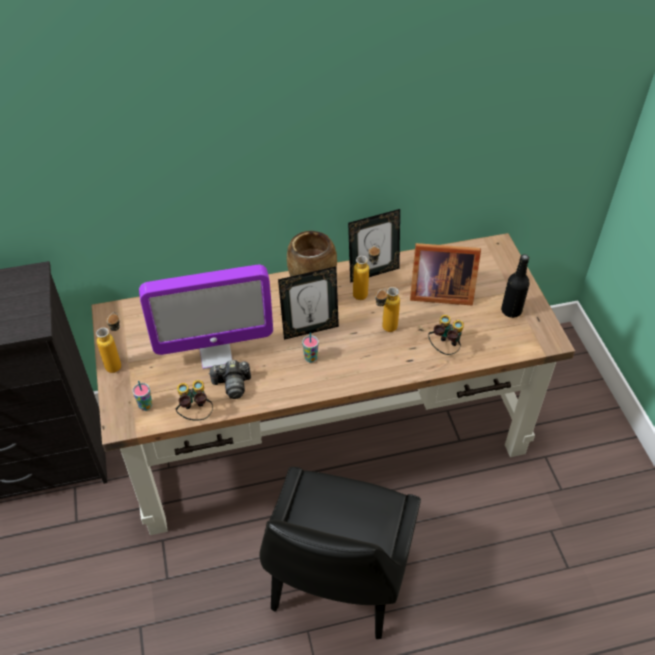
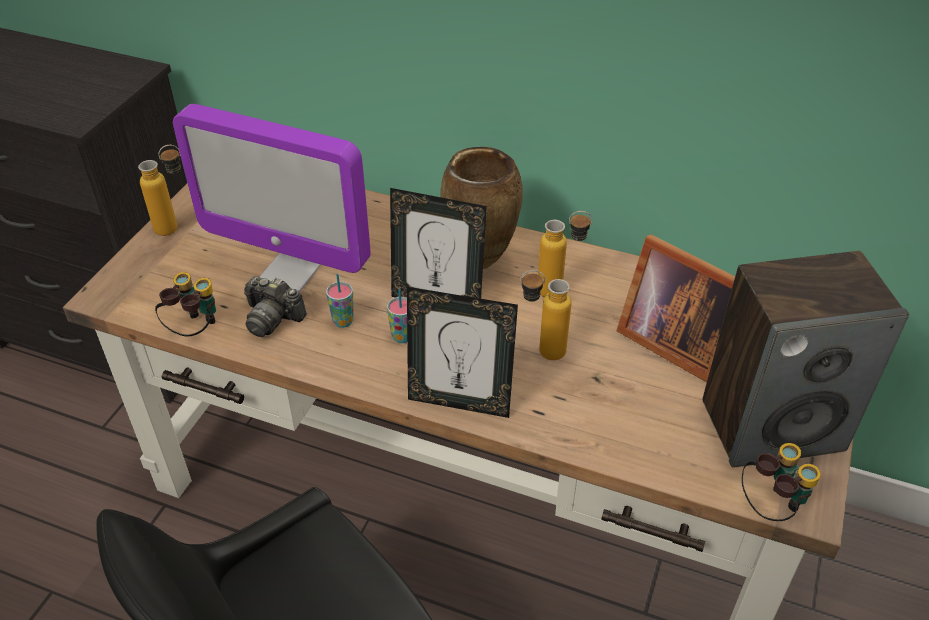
camera: 35 degrees right, 5 degrees down
(145, 406) = (151, 289): cup -> cup (343, 321)
(373, 272) = (596, 270): picture frame -> picture frame (460, 402)
(444, 348) = (608, 423): binoculars -> binoculars (770, 506)
(511, 311) = (772, 425): black bottle -> speaker

